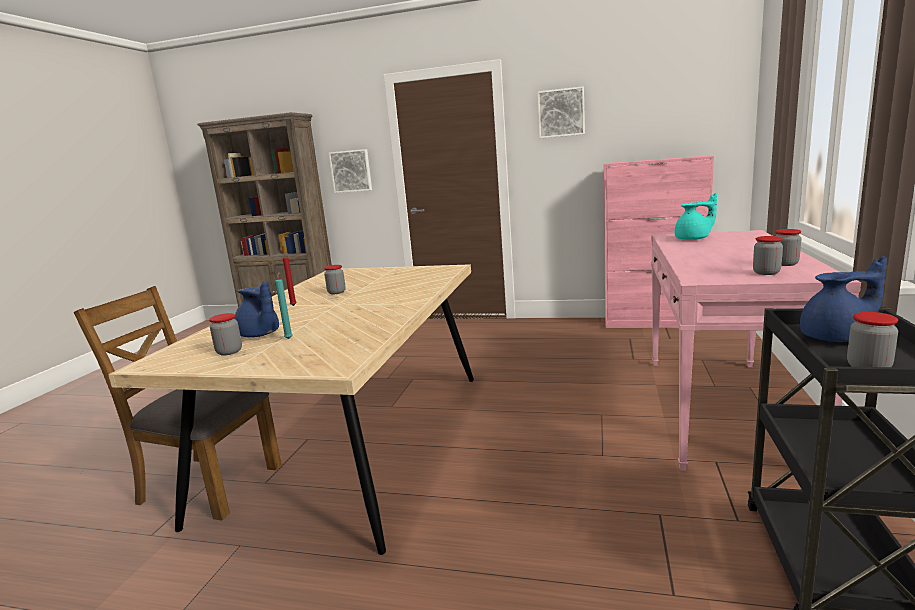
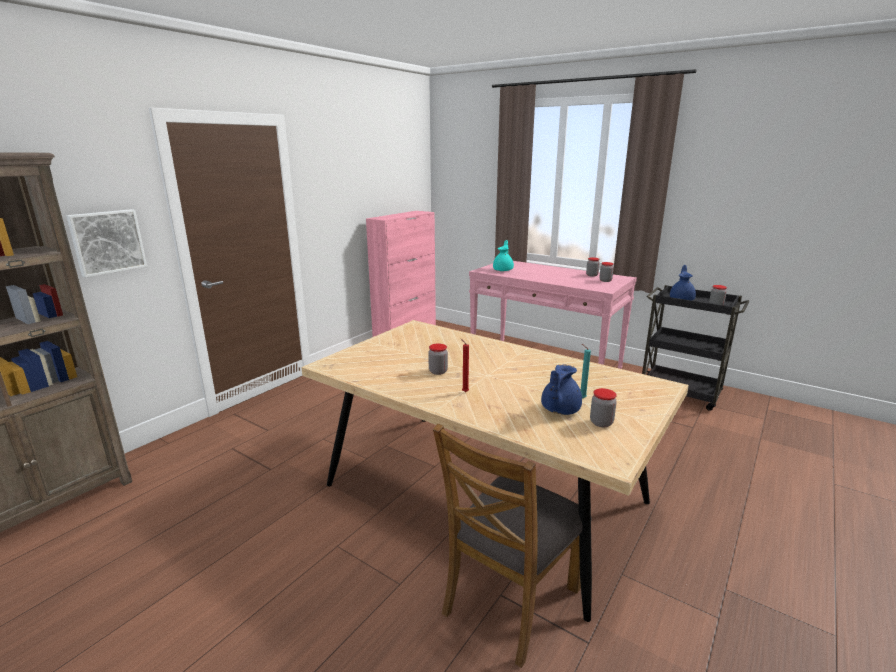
camera: 70 degrees left, 5 degrees up
(259, 335) = (559, 409): blue teapot -> blue teapot turned 150 degrees clockwise
(561, 113) = (333, 174): picture -> none

